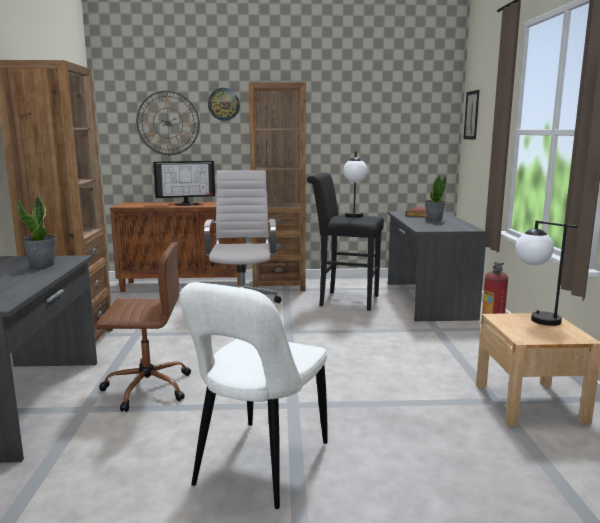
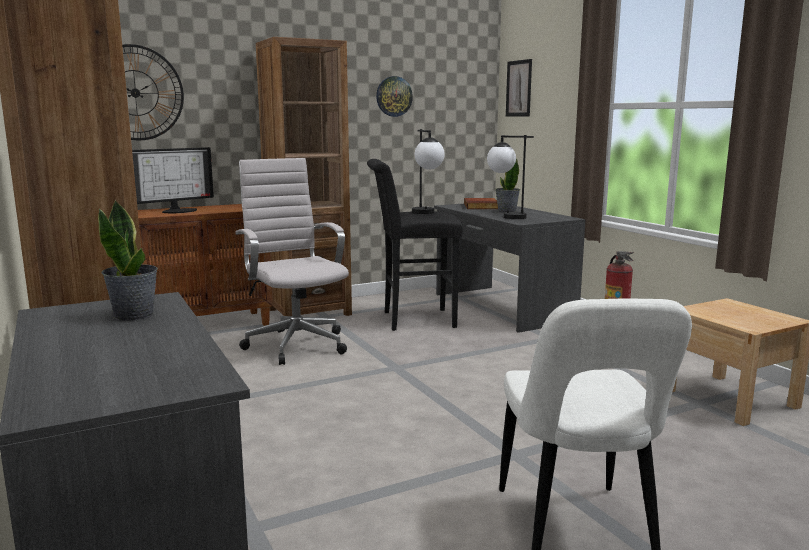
camera: 25 degrees left, 0 degrees up
(146, 388) = (304, 476): brown office chair -> none
(223, 104) = (217, 67): wall clock -> wall clock (394, 96)
(534, 317) = (721, 305): table lamp -> table lamp (505, 217)

